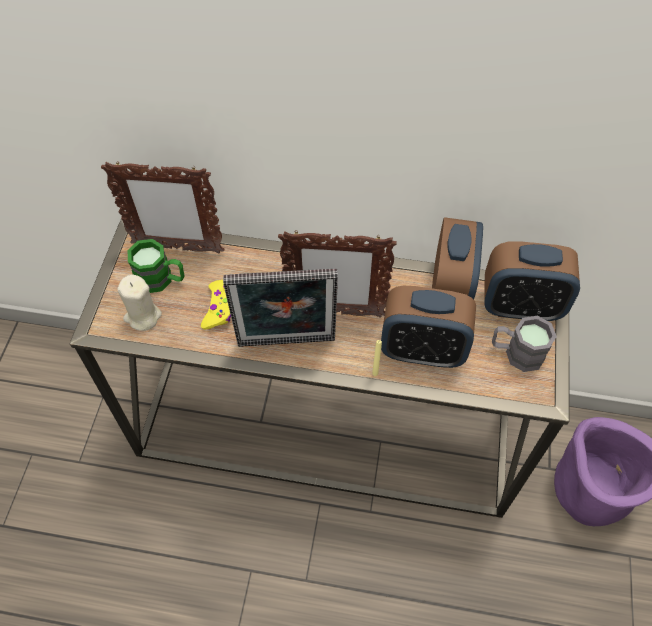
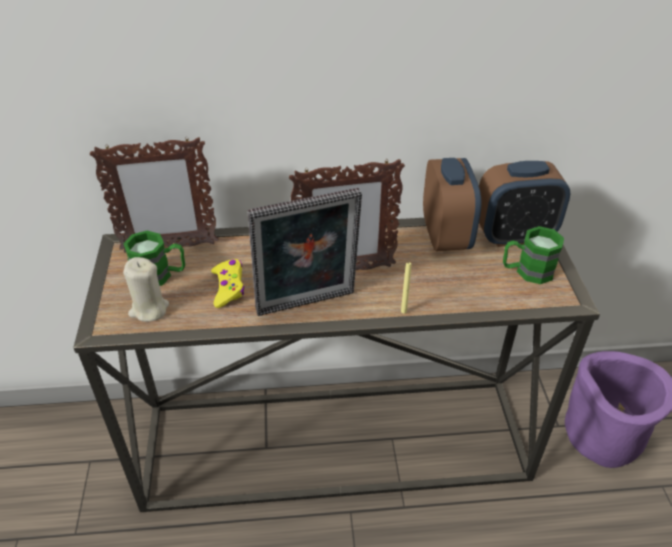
camera: 15 degrees left, 15 degrees down
(422, 350) = (440, 285): alarm clock -> none
(516, 353) = (526, 271): grey mug -> green mug

